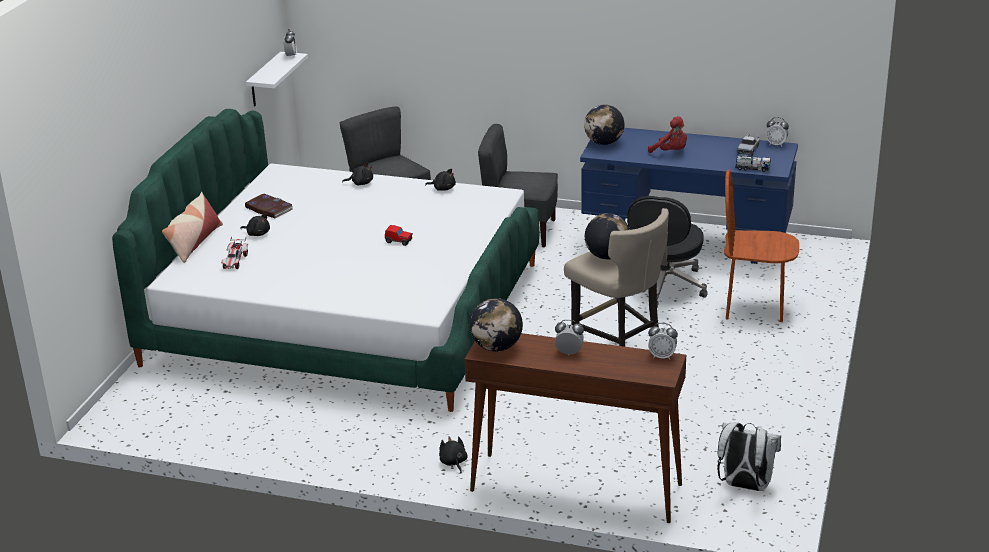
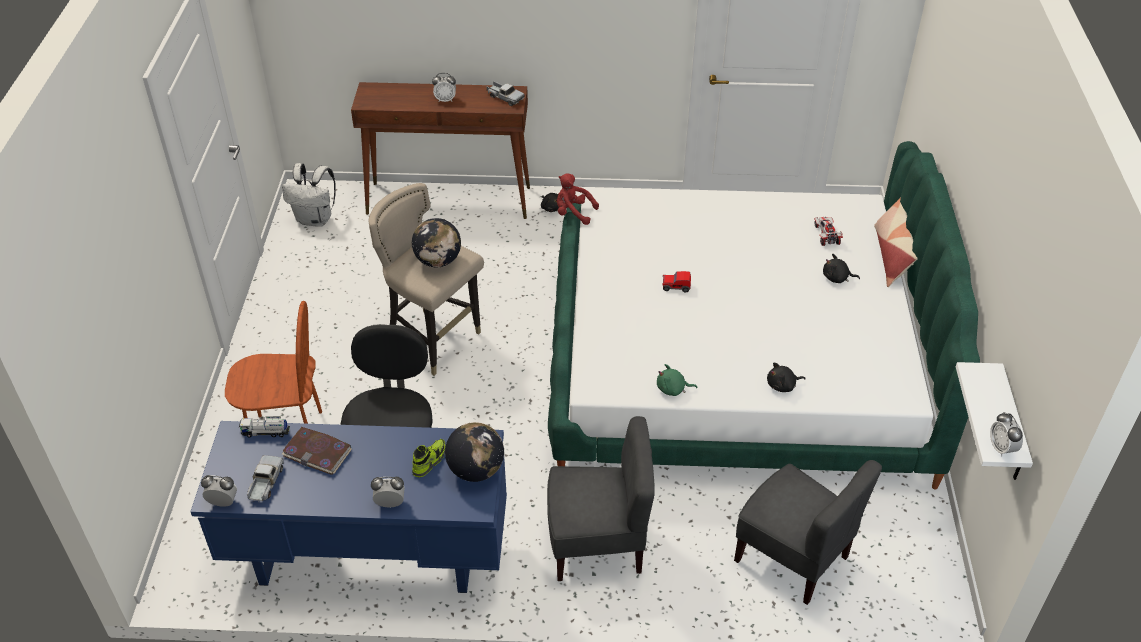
camera: 165 degrees right, 15 degrees up
(268, 208) = (858, 321): book -> book (318, 452)
(443, 188) = (673, 389): black plush toy -> green plush toy
(496, 347) = (505, 97): globe -> toy truck
(635, 148) = (429, 461): none -> shoe
(662, 356) = (370, 105): alarm clock -> alarm clock (390, 503)
(671, 152) = (378, 459): red plush toy -> red plush toy (573, 213)

